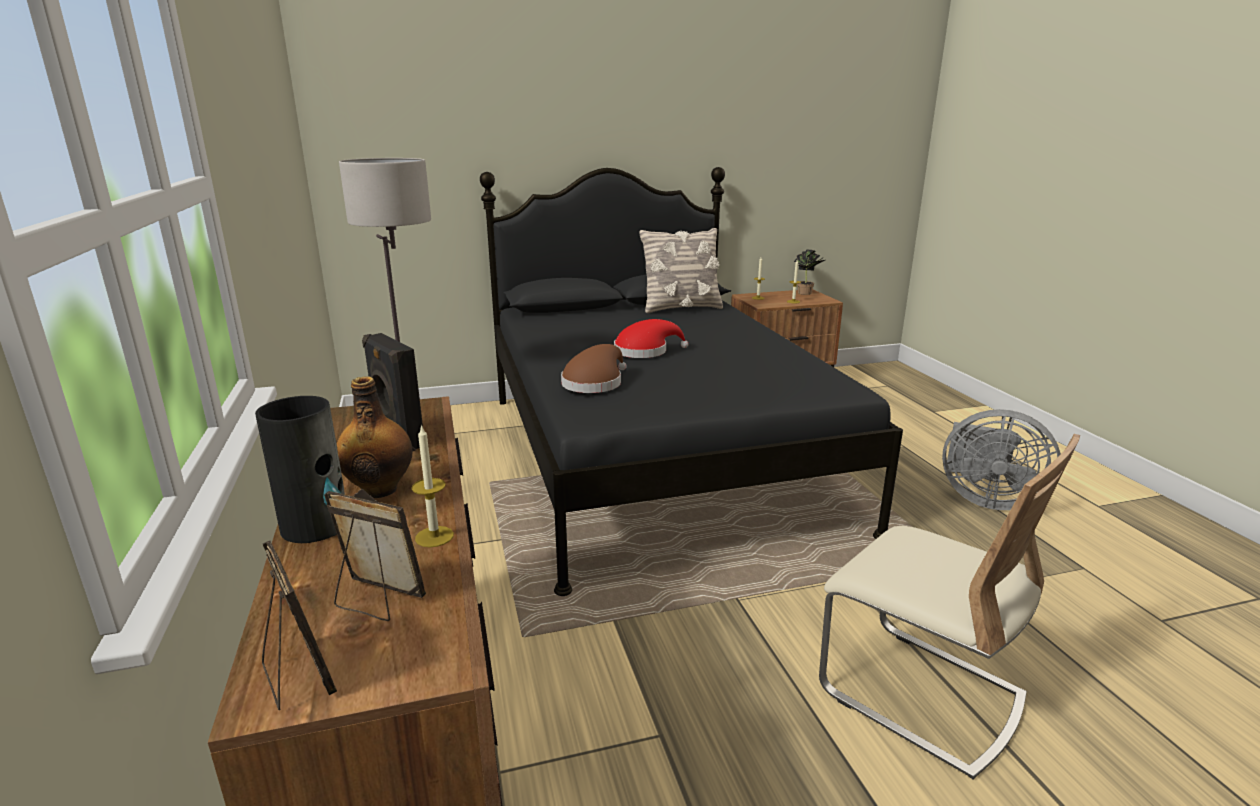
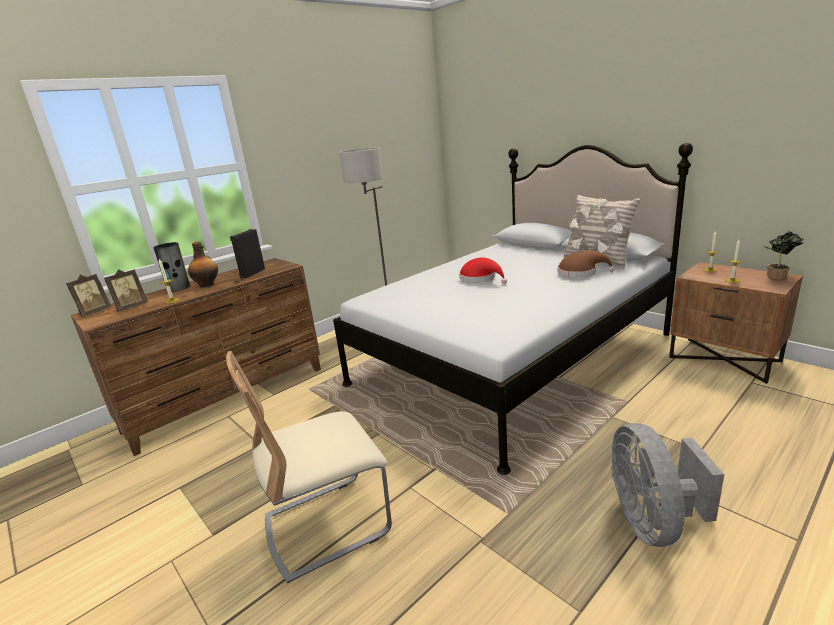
camera: 65 degrees right, 0 degrees up
(376, 601) = (131, 307): picture frame -> picture frame turned 45 degrees clockwise
(594, 383) = (409, 285): brown hat -> brown hat (580, 273)
(656, 457) = (513, 359): black bed -> white bed
(920, 693) = (327, 524): beige chair -> beige chair turned 45 degrees clockwise

